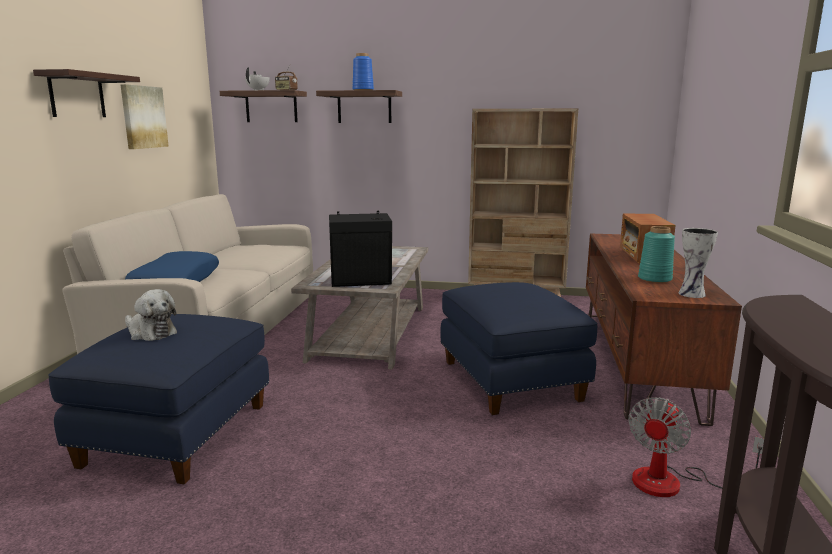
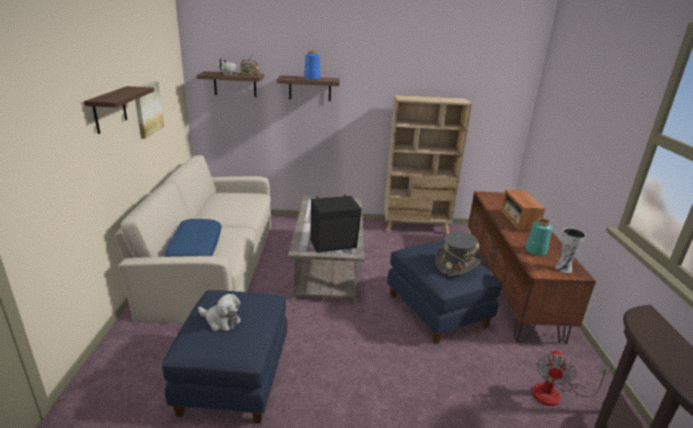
camera: 10 degrees left, 10 degrees up
(527, 297) = (456, 264): none -> grey hat

